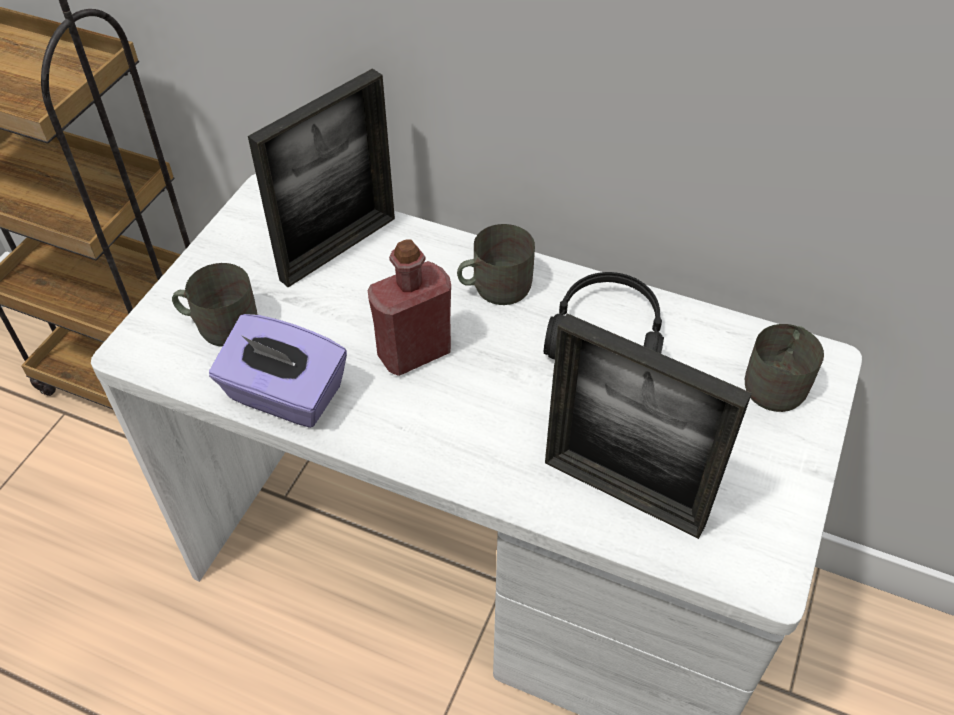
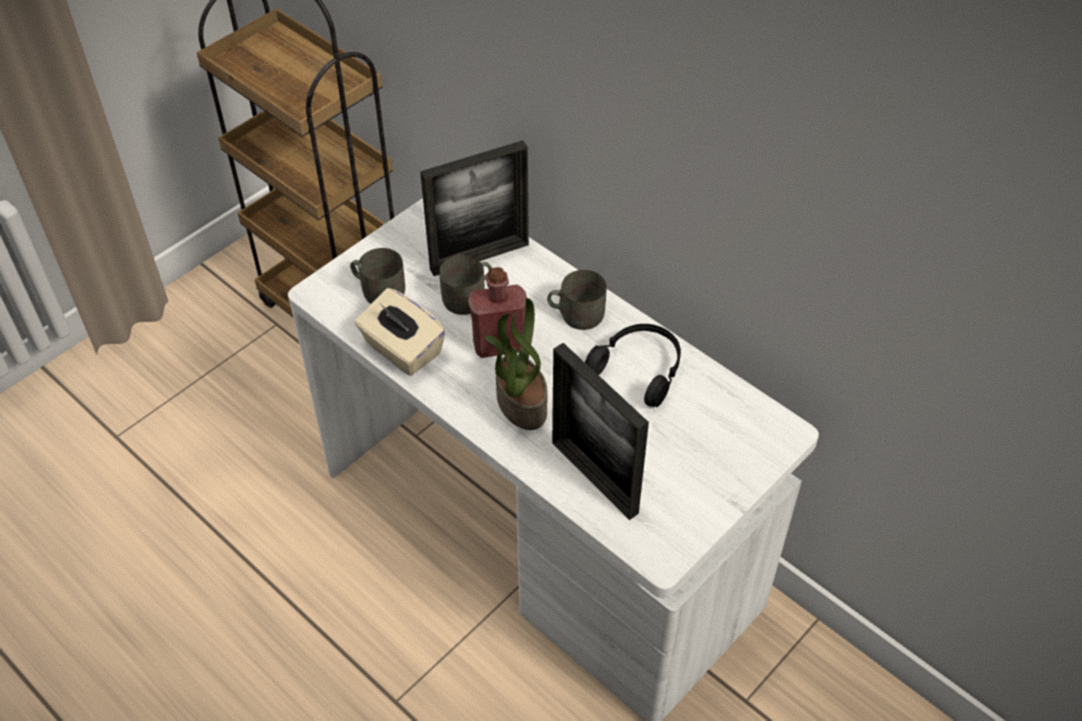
camera: 20 degrees right, 0 degrees up
(284, 395) = (402, 350): purple tissue box -> beige tissue box
(476, 421) = (520, 403): none -> potted plant
(779, 382) = (745, 437): grey mug -> grey mug (469, 297)

